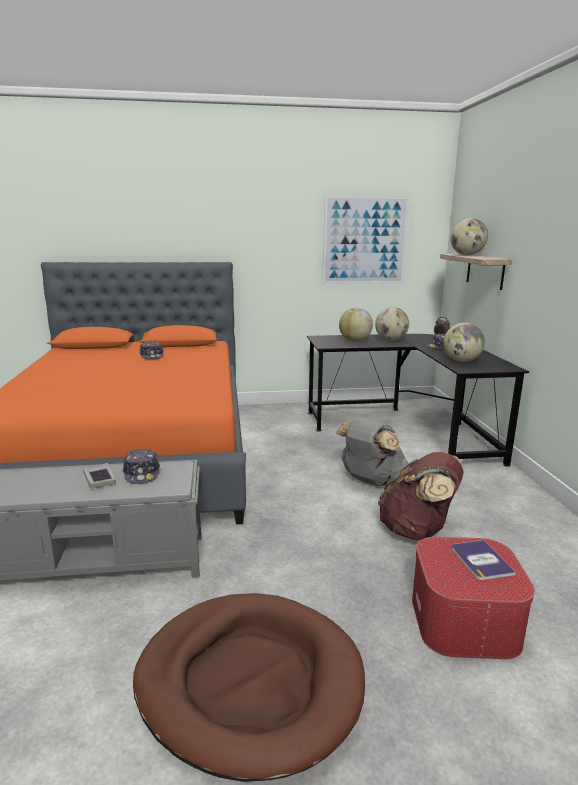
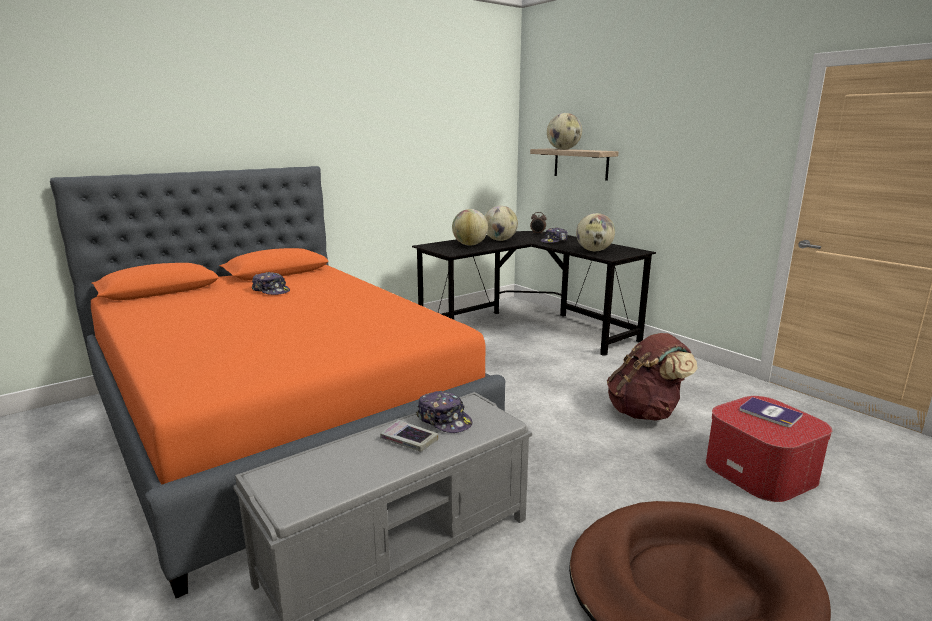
camera: 30 degrees left, 0 degrees up
(365, 240) = (449, 137): picture -> none
(371, 481) = (558, 382): grey backpack -> none

